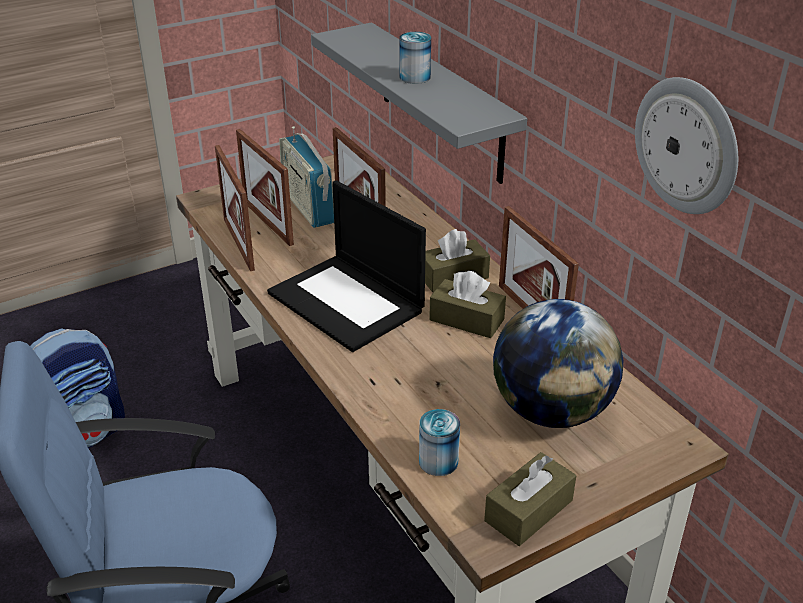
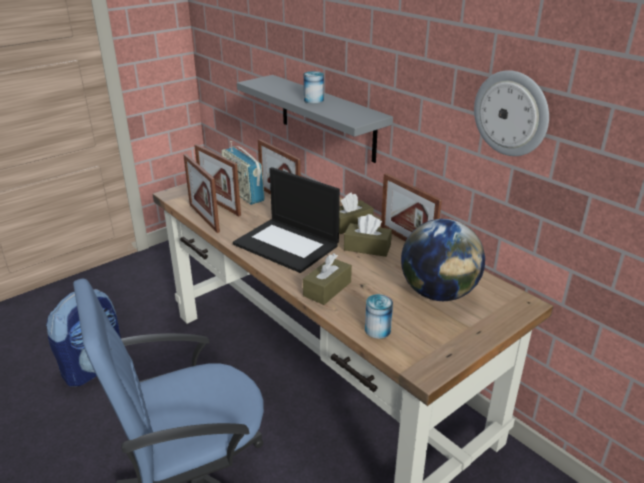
camera: 10 degrees left, 5 degrees down
(528, 510) = (445, 351): brown tissue box -> brown tissue box (327, 289)

